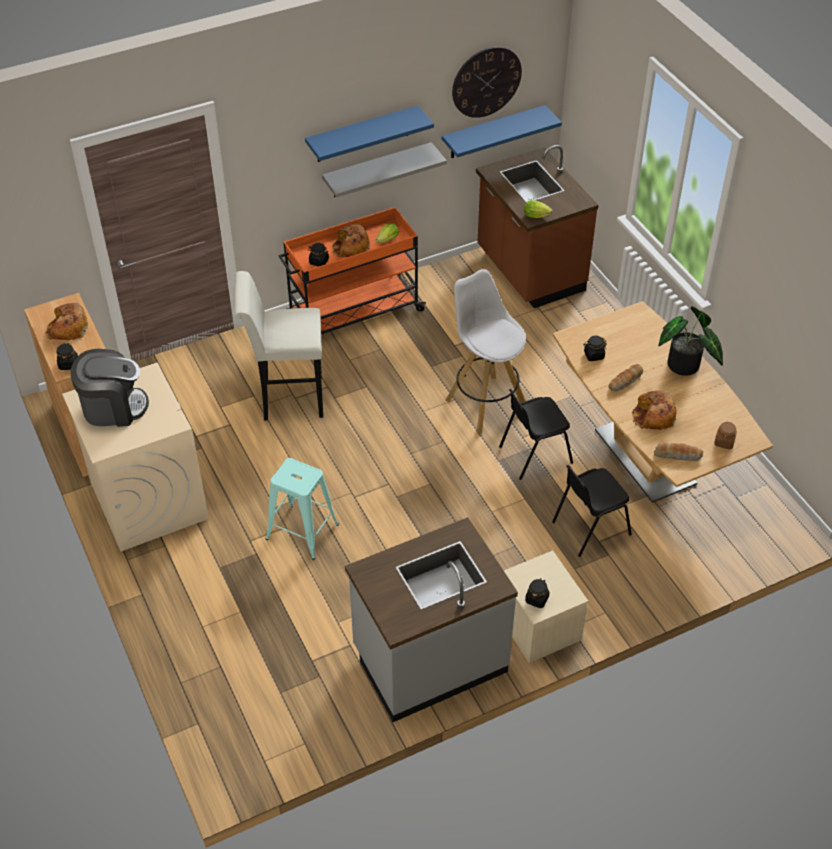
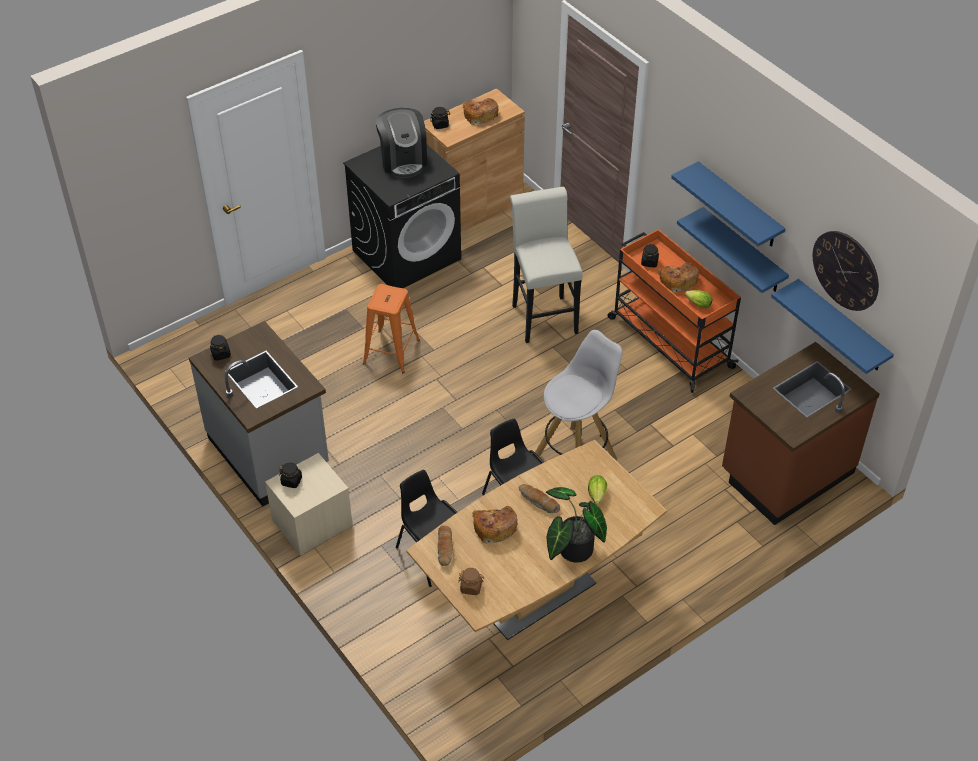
camera: 80 degrees right, 0 degrees up
(148, 500) = (407, 254): beige washing machine -> black washing machine
(302, 531) = (391, 351): turquoise stool -> orange stool
(377, 170) = (743, 251): grey shelf -> blue shelf
(537, 216) = (752, 398): lettuce -> lettuce (597, 496)
(593, 355) = (570, 474): black jar -> black jar (220, 354)

